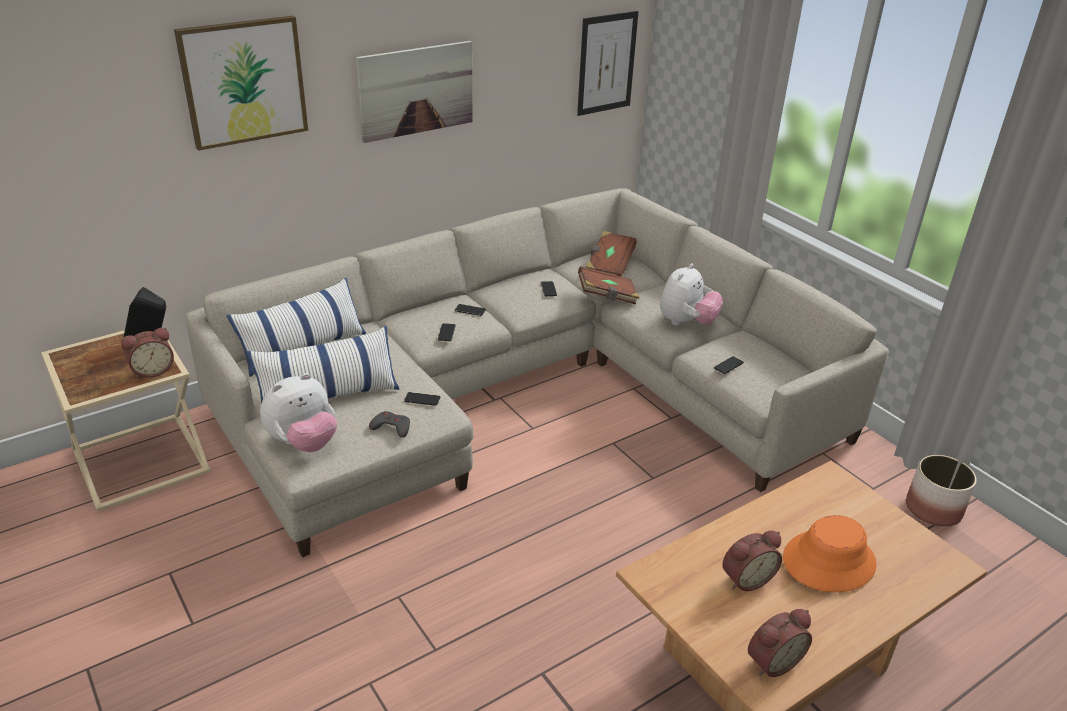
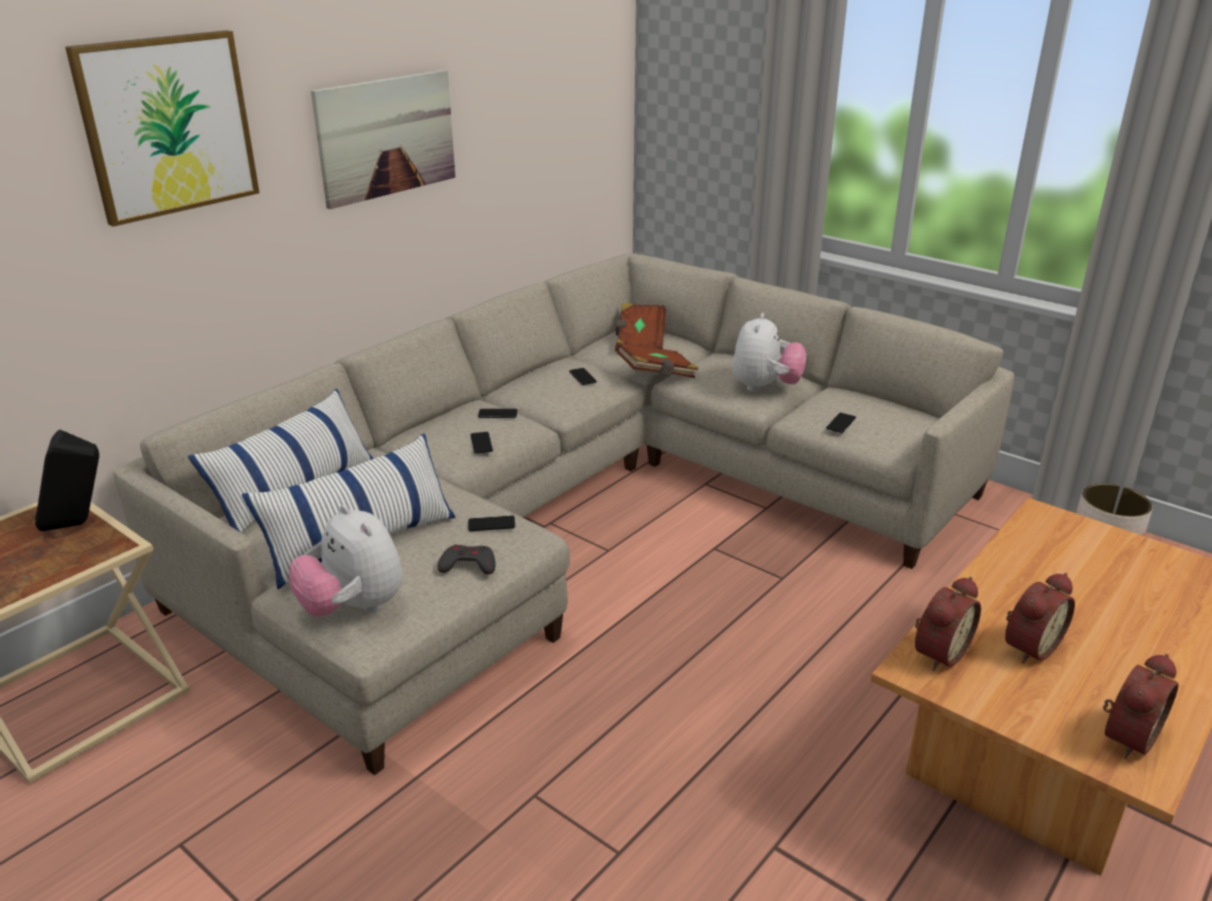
camera: 15 degrees left, 5 degrees down
(152, 370) = (93, 550): alarm clock -> alarm clock (937, 652)
(303, 443) = (353, 608): plush toy -> plush toy turned 105 degrees clockwise
(606, 63) = (593, 101): picture -> none
(828, 561) = (1105, 605): orange hat -> none

